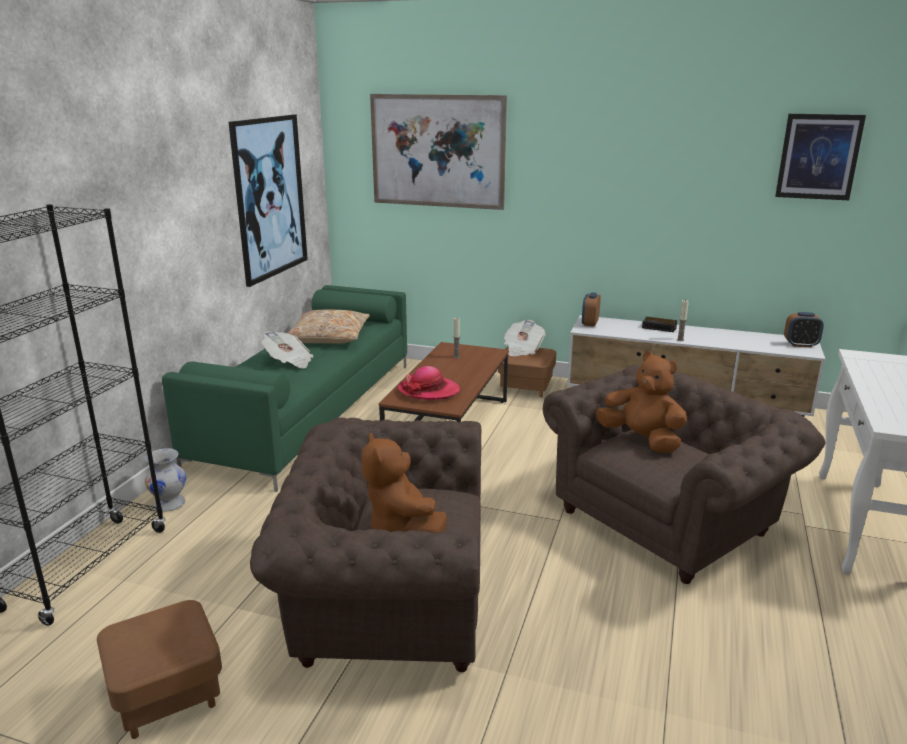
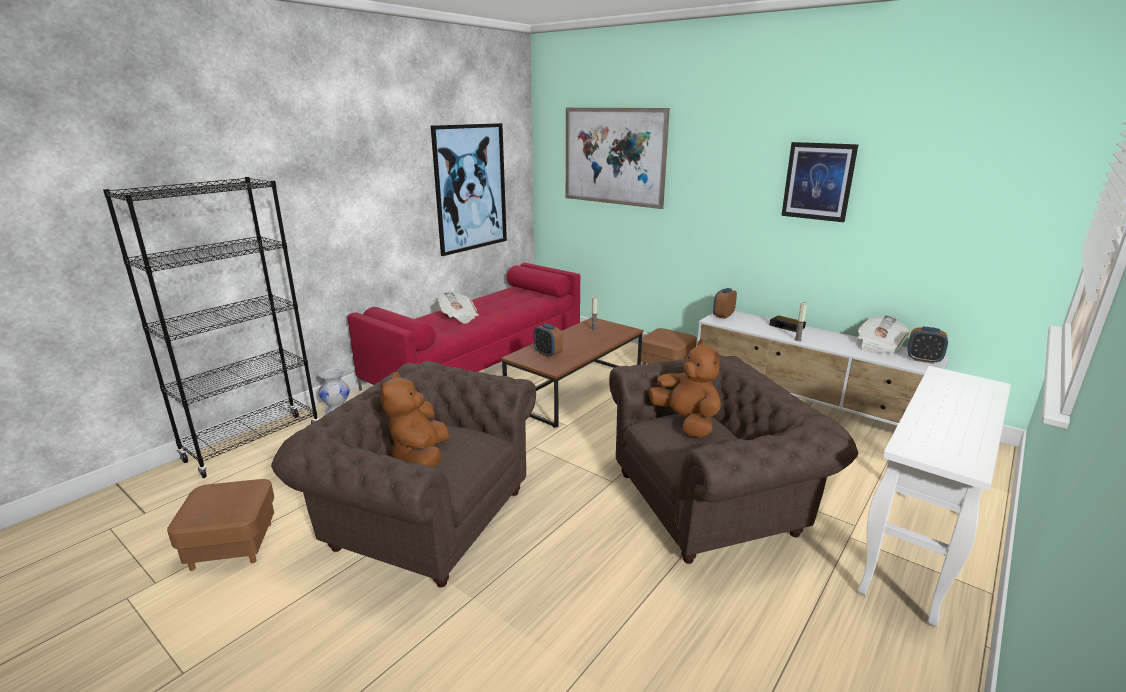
camera: 20 degrees right, 0 degrees up
(309, 412) = (480, 360): green sofa -> red sofa
(328, 337) = (504, 302): beige pillow -> none
(429, 391) = (548, 354): hat -> alarm clock
(522, 349) = (666, 332): newspaper -> newspaper (878, 346)
(818, 157) = (961, 169): picture -> picture (818, 181)

